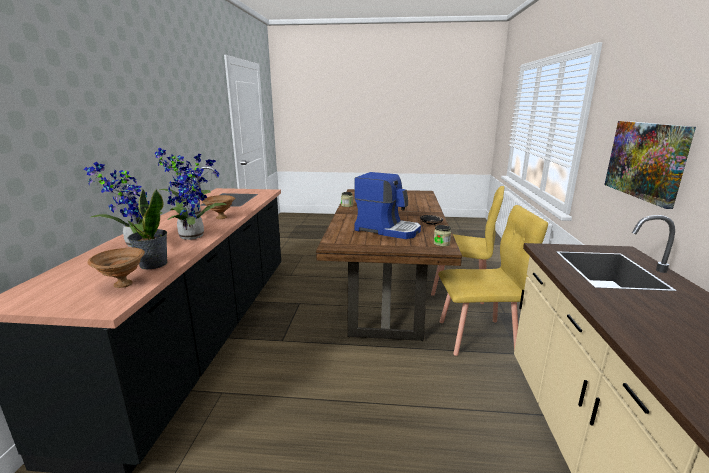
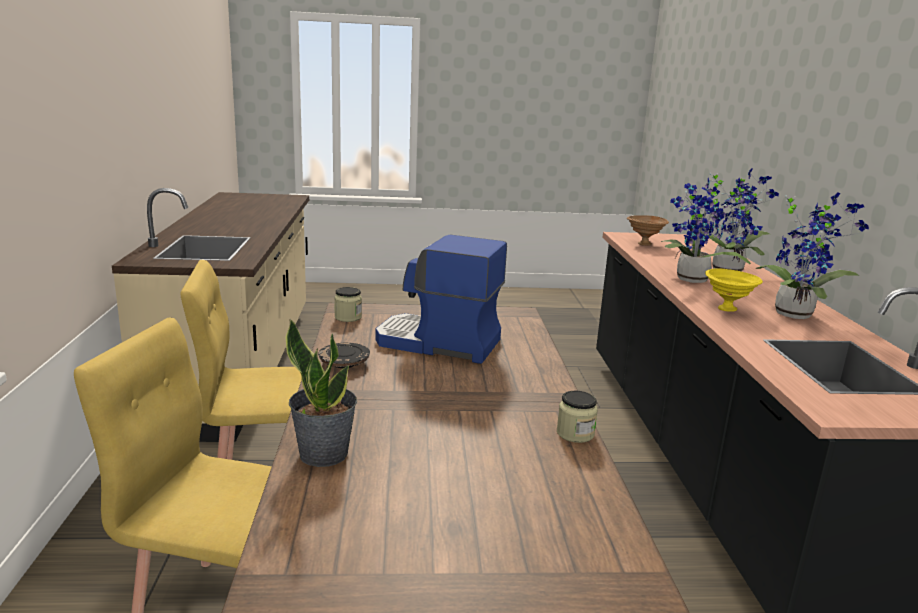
camera: 170 degrees right, 0 degrees up
(153, 264) = (658, 255): potted plant -> potted plant (324, 453)
(220, 218) = (727, 308): brown bowl -> yellow bowl
(646, 160) = (73, 160): picture -> none

